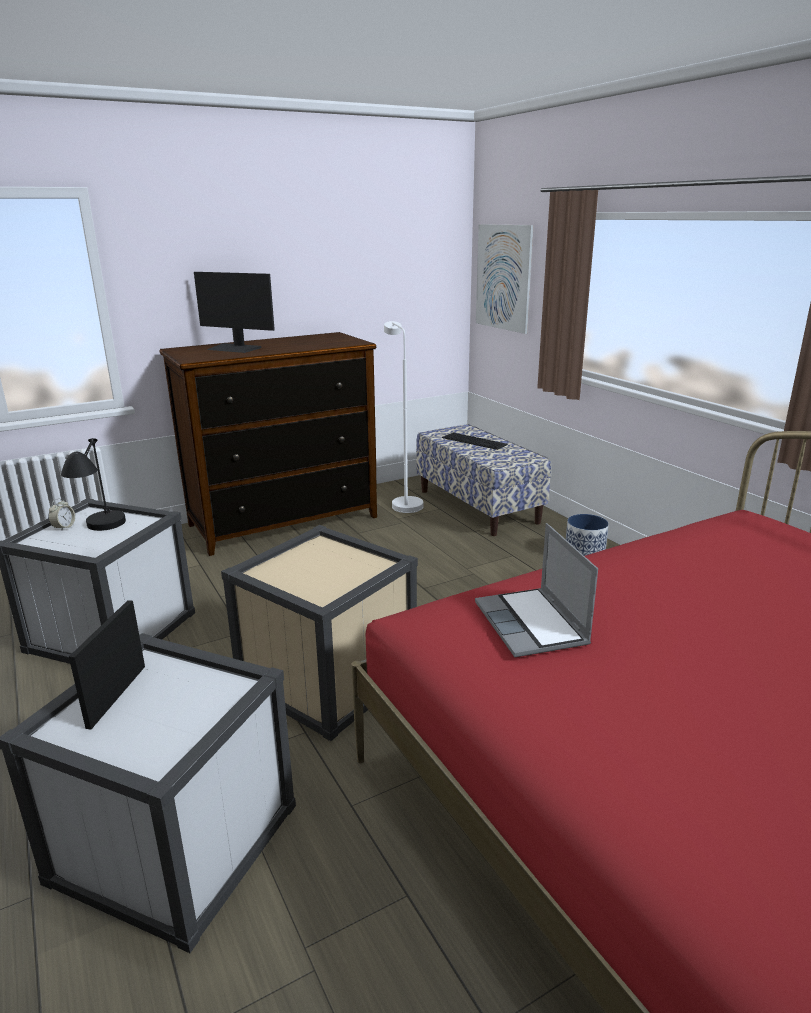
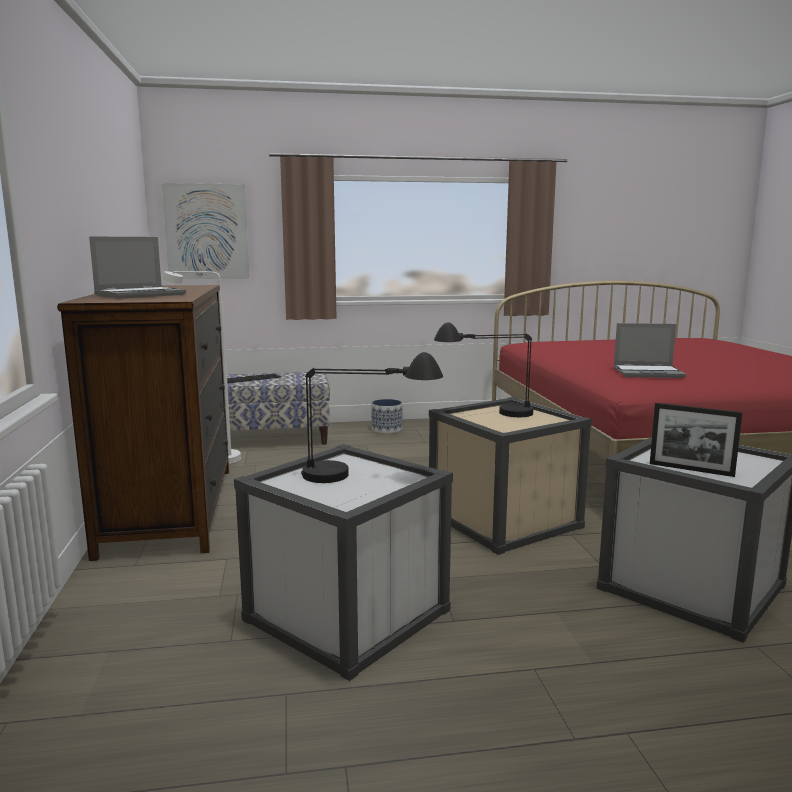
camera: 70 degrees left, 10 degrees down
(64, 527) = (315, 493): alarm clock -> none
(235, 348) = (141, 295): monitor -> laptop
(333, 556) = (486, 414): none -> black table lamp

